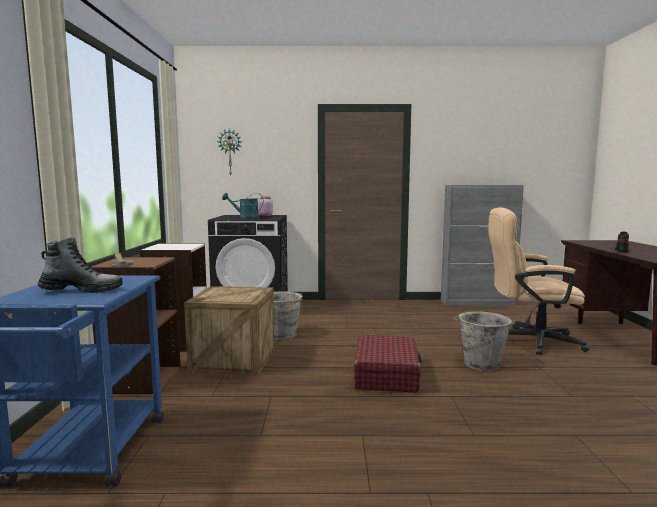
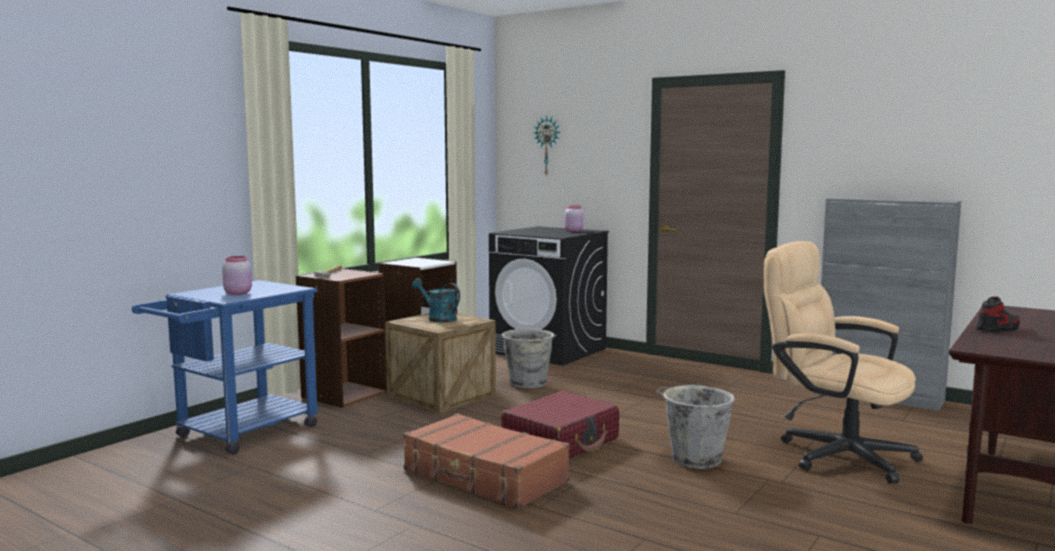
camera: 35 degrees right, 0 degrees up
(82, 290) = (238, 293): boot -> pink jar
(245, 218) = (534, 233): turquoise watering can -> turquoise watering can (438, 318)
(392, 422) = (484, 477): none -> brown suitcase

